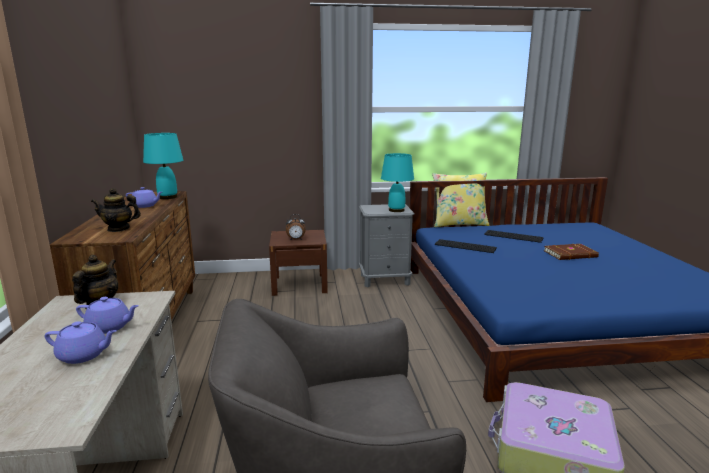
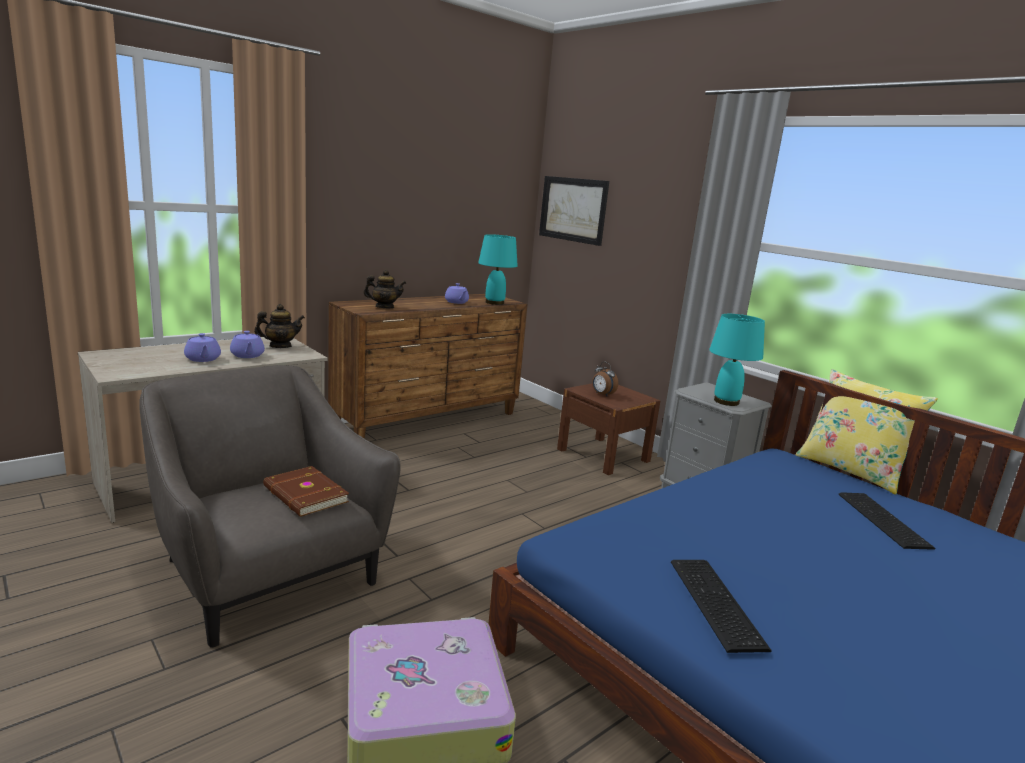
camera: 55 degrees right, 0 degrees up
(118, 229) = (384, 307): teapot -> teapot turned 120 degrees clockwise
(184, 101) = (573, 209): none -> picture
(465, 246) = (752, 486): keyboard -> keyboard (714, 604)
(571, 254) = (890, 582): brown book -> brown book (304, 495)

